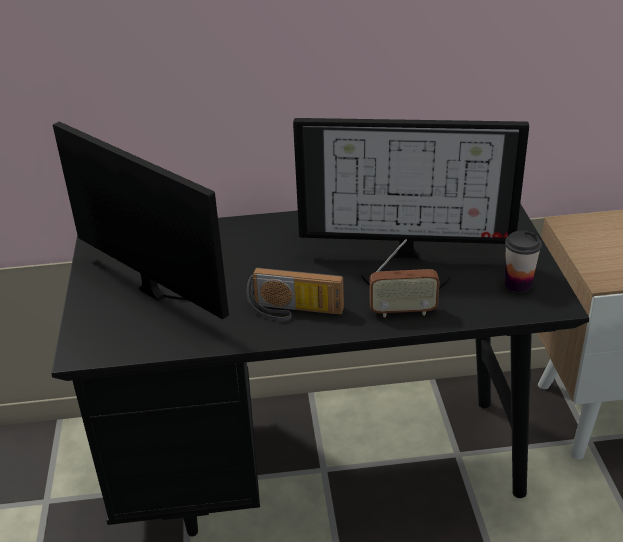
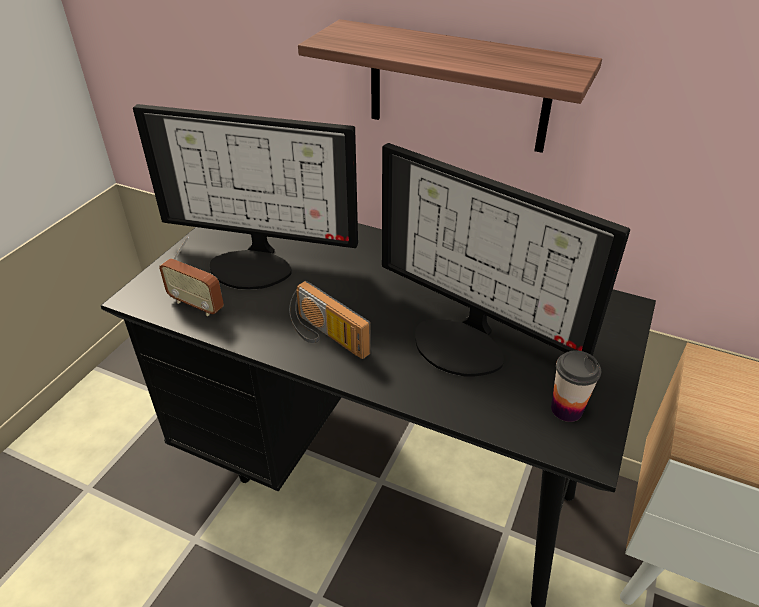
camera: 30 degrees right, 5 degrees up
(167, 282) = (254, 264): monitor -> monitor turned 120 degrees clockwise
(310, 58) = (457, 87): none -> shelf
(403, 311) = (421, 383): radio -> radio (196, 305)

